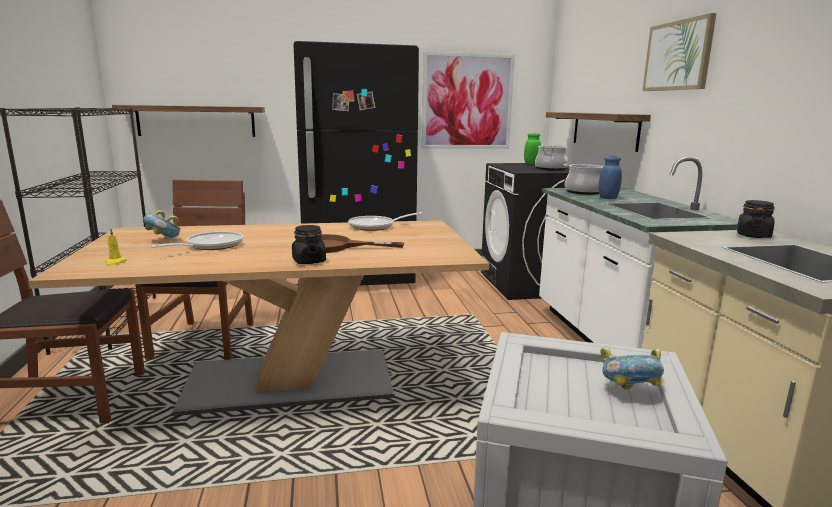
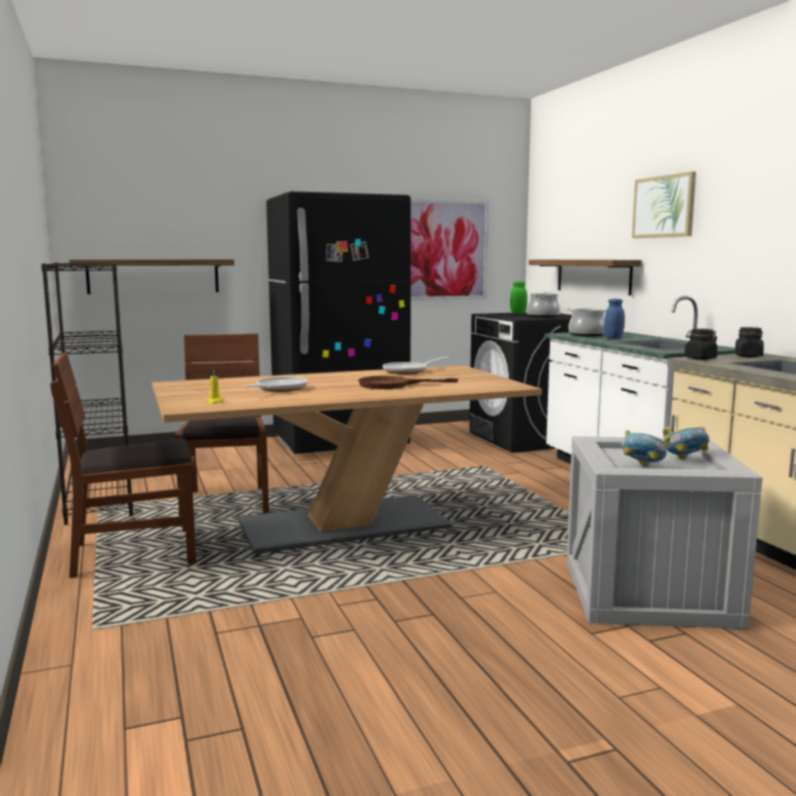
camera: 10 degrees left, 5 degrees down
(164, 241) = (227, 388): bowl -> bowl (643, 467)
(309, 261) = (387, 394): black jar -> black jar (700, 358)

